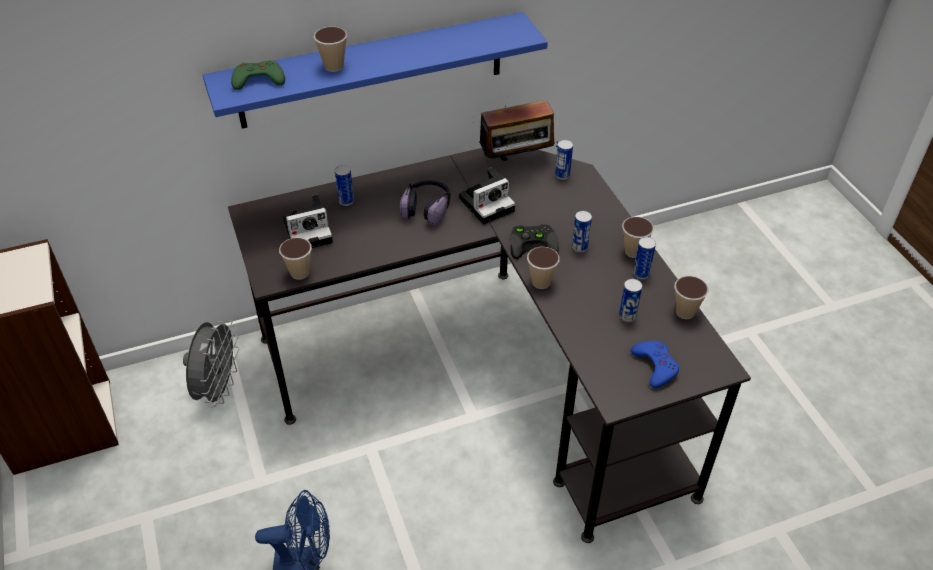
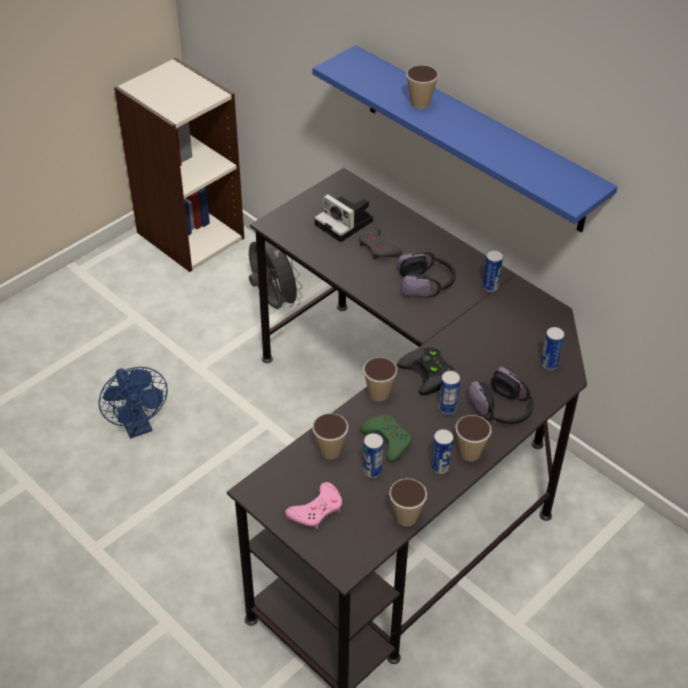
camera: 65 degrees right, 0 degrees up
(218, 388) = (273, 302): grey fan -> grey fan turned 105 degrees counterclockwise
(258, 80) = (368, 73): green game controller -> green game controller (387, 440)
(299, 273) = (292, 237): cup -> cup (330, 451)
(346, 201) = (398, 230): can -> can (490, 287)
(359, 221) = (378, 248): none -> grey game controller
(488, 203) = (464, 322): camera -> none
(517, 161) = (544, 324): radio -> none
(596, 217) = (501, 409): none -> headphones
(655, 366) = (316, 510): blue game controller -> pink game controller

